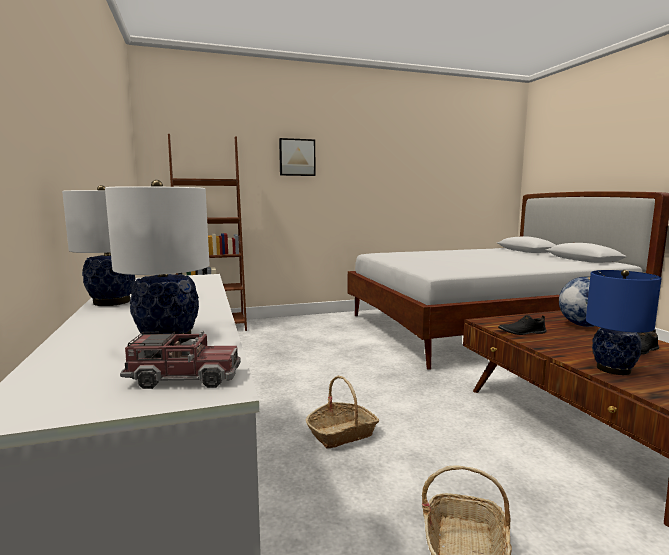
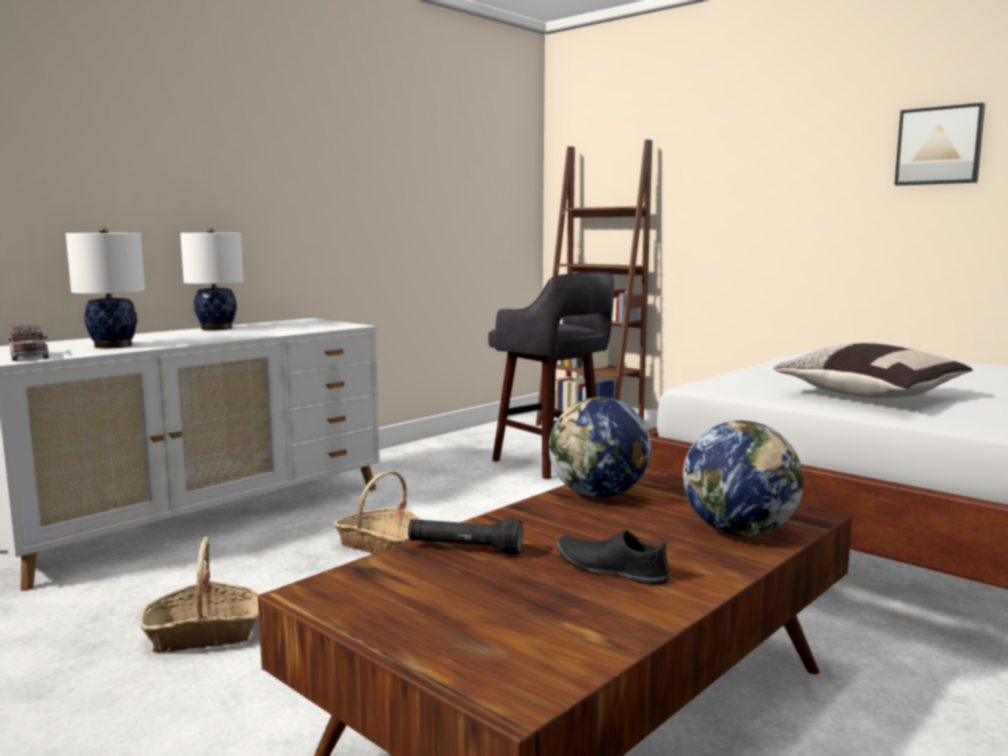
camera: 60 degrees right, 0 degrees up
(261, 352) = (551, 464): none -> grey stool
(297, 157) = (746, 163): picture -> picture (939, 146)
(484, 266) = (869, 395): none -> pillow
(522, 332) = (598, 495): black shoe -> globe
(613, 369) = (464, 549): blue table lamp -> black flashlight

